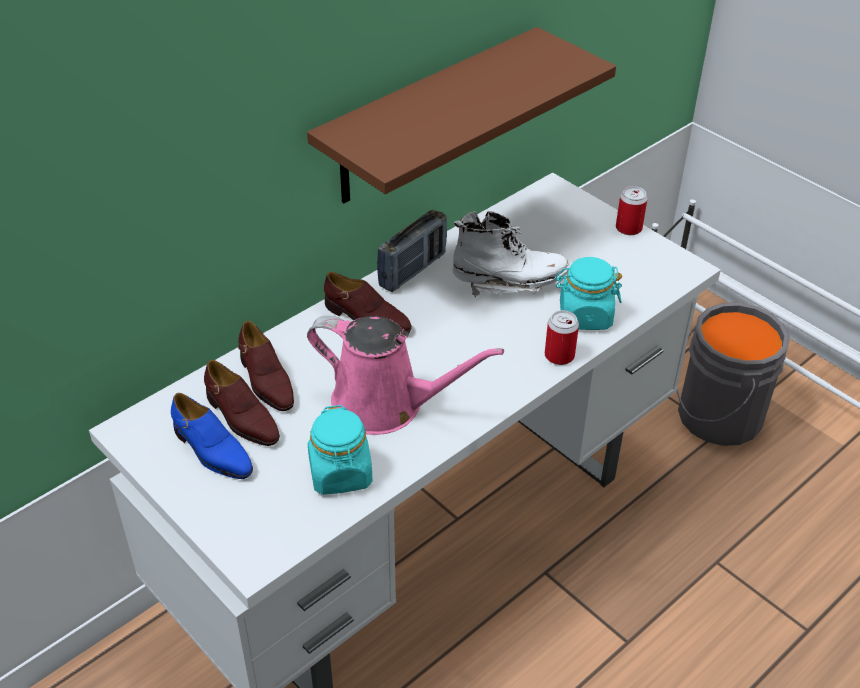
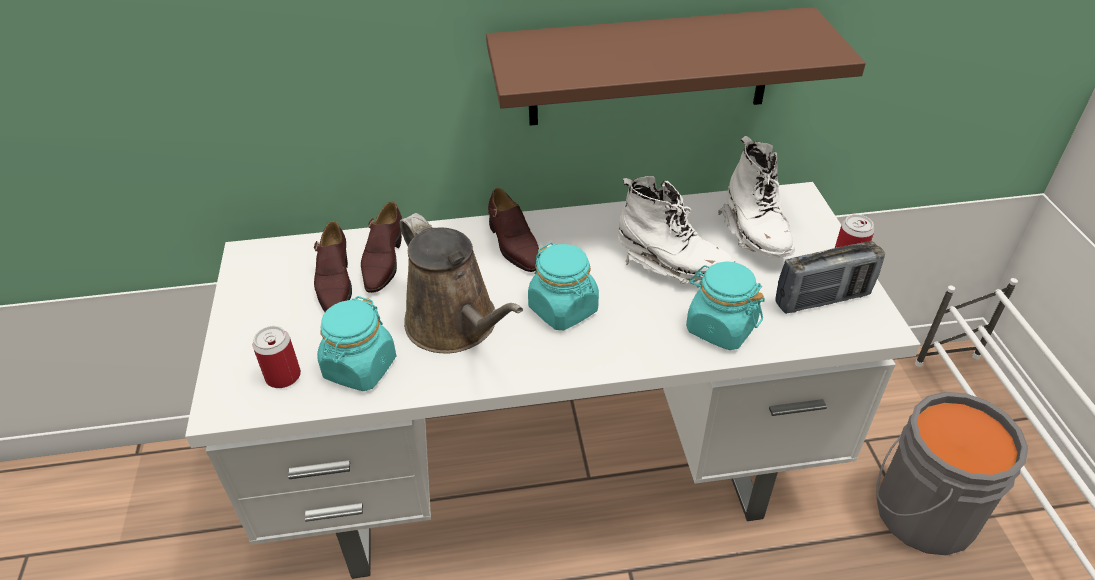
camera: 35 degrees right, 0 degrees up
(212, 451) = (286, 299): blue shoe -> none
(386, 404) = (456, 326): pink watering can -> brown watering can
(412, 270) = (593, 219): radio -> radio (822, 299)
(458, 353) = (563, 309): none -> turquoise jar
(548, 233) = (755, 235): none -> white boot
(559, 355) = (658, 355): can -> can (283, 376)

